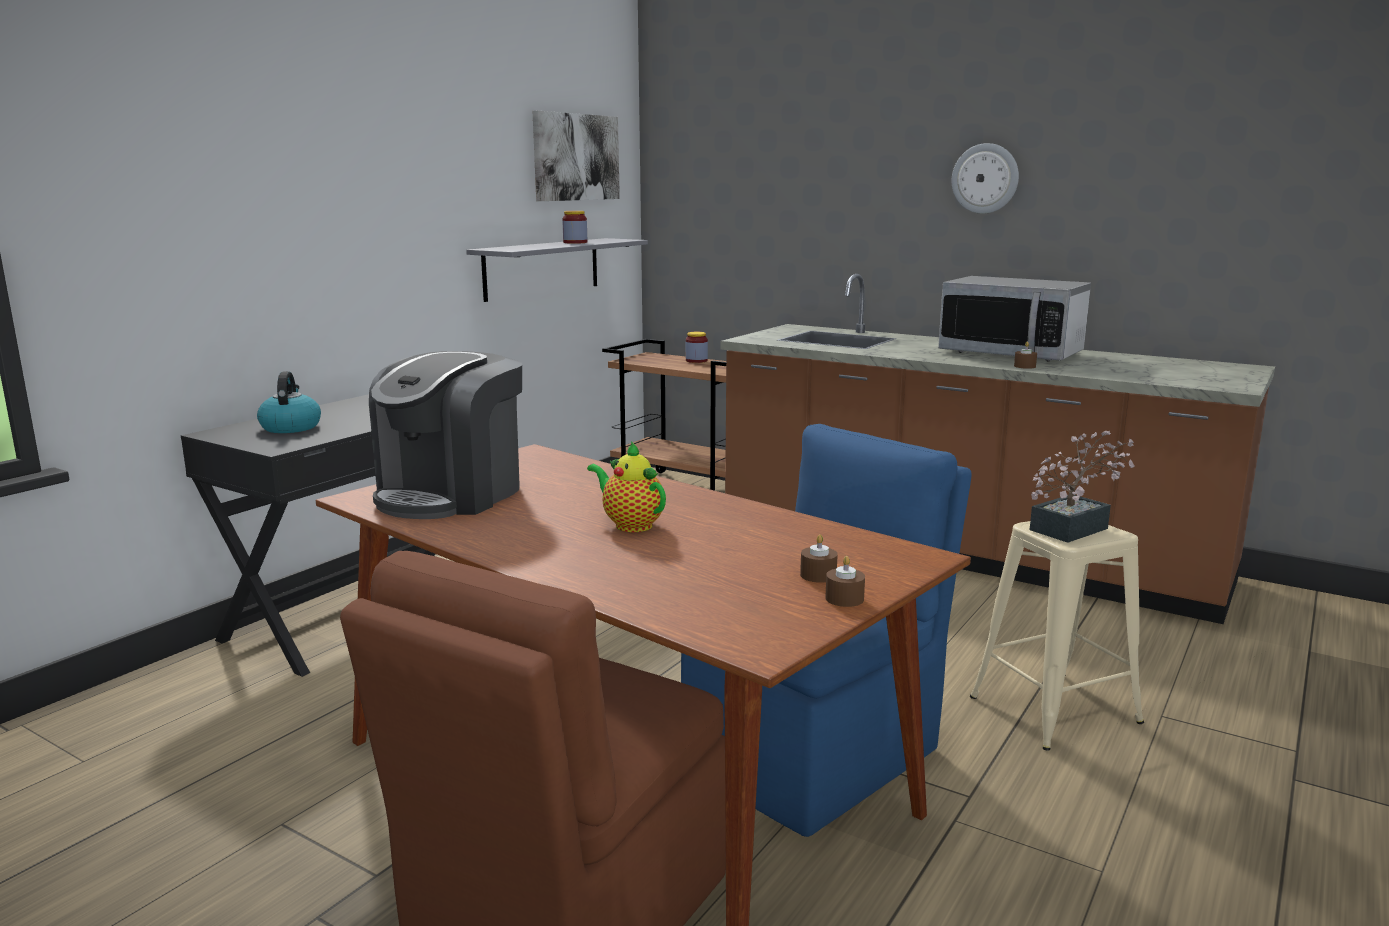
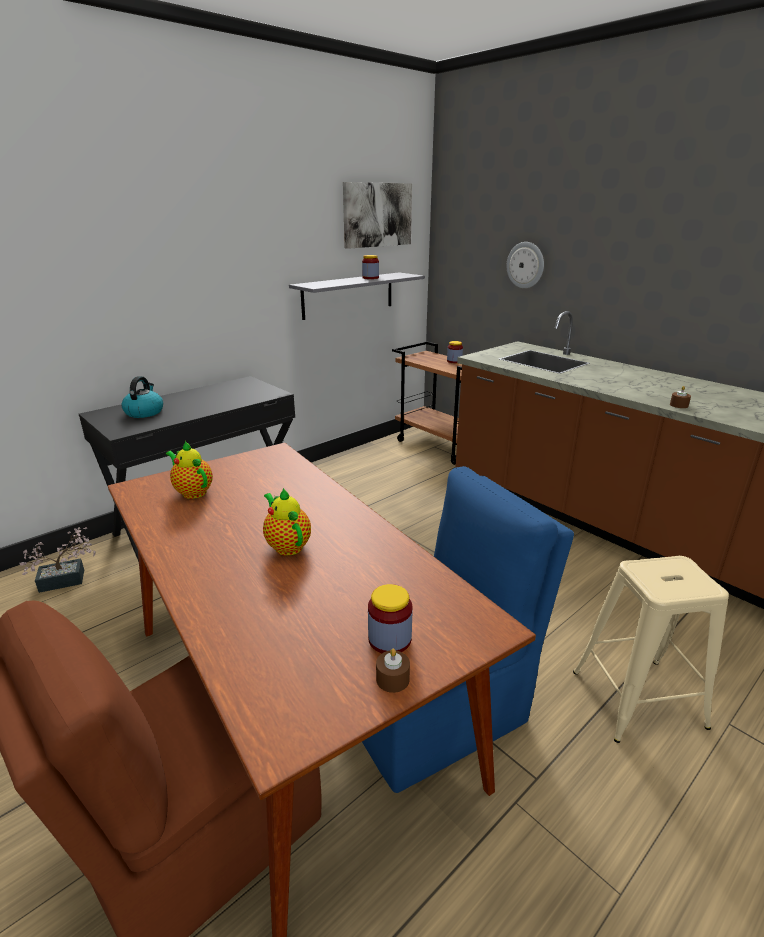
camera: 15 degrees right, 10 degrees up
(451, 494) = (192, 492): coffee machine -> teapot
(818, 575) = (389, 639): brown candle -> jar
(985, 178) = (679, 240): wall clock -> wall clock (525, 265)
(1011, 353) = (674, 388): microwave -> none
(1075, 527) = (673, 575): potted plant -> potted plant (68, 580)

